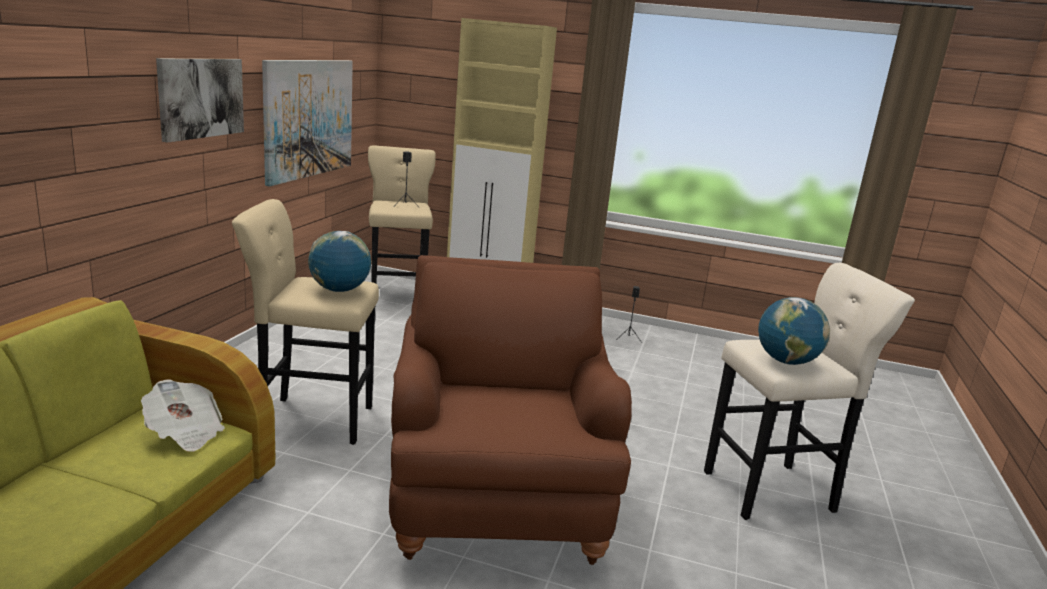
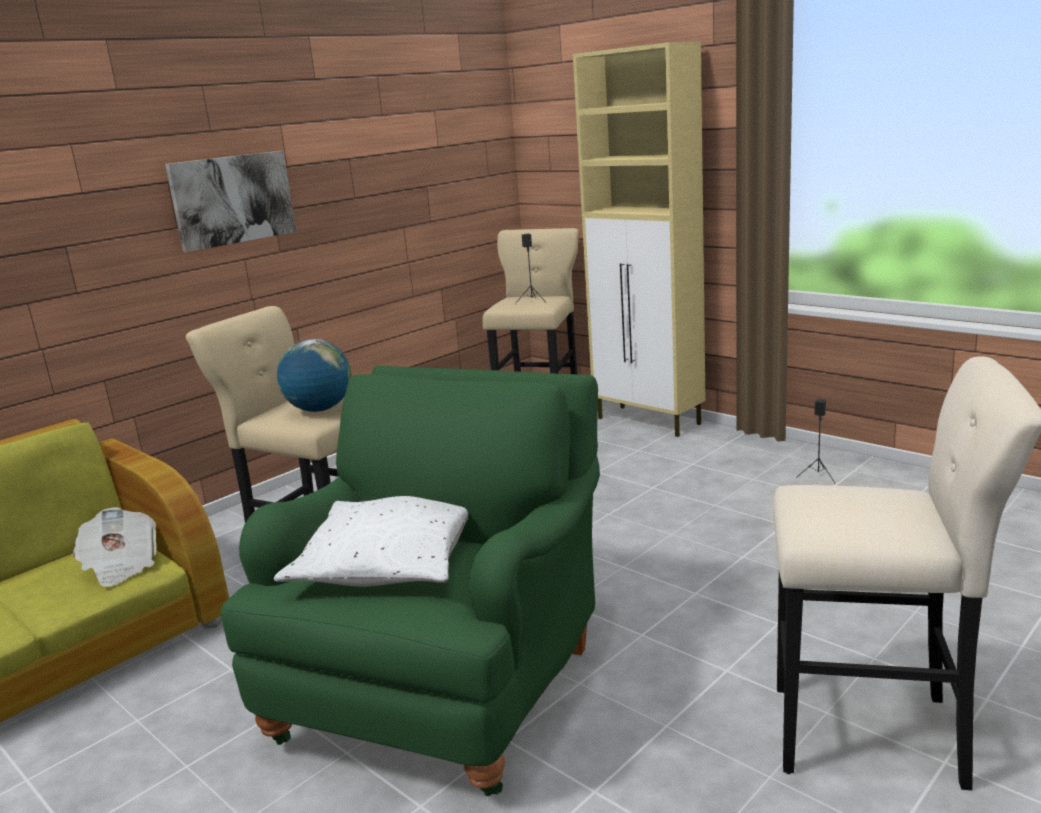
camera: 30 degrees right, 0 degrees up
(309, 118) = (402, 207): picture -> none
(497, 498) = (447, 684): brown armchair -> green armchair
(498, 405) = (388, 560): none -> white pillow
(786, 361) = (832, 524): globe -> none

